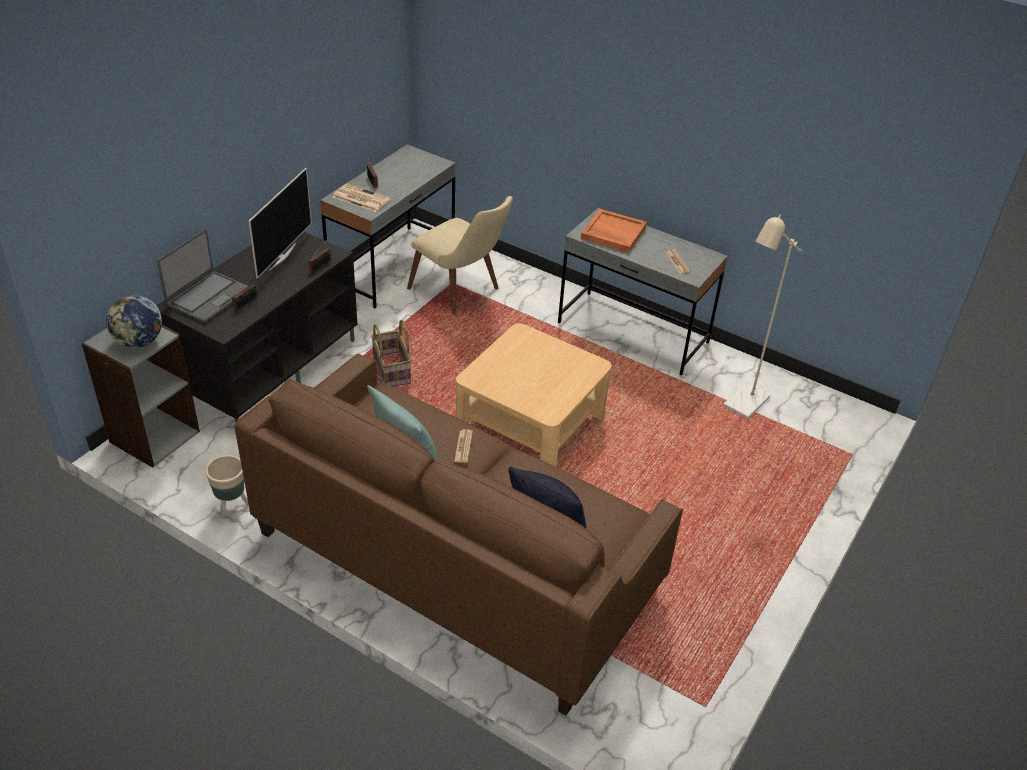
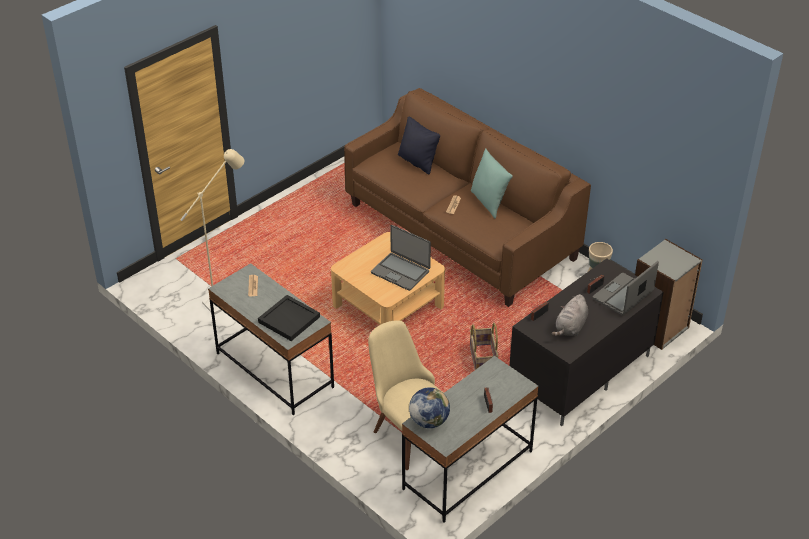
camera: 165 degrees left, 0 degrees up
(139, 342) = (663, 256): globe -> globe (429, 421)
(281, 256) = (570, 327): television -> grey plush toy
(360, 198) = (501, 383): newspaper -> none
(515, 368) = (400, 272): none -> laptop
(612, 233) = (289, 319): orange tray -> black tray

